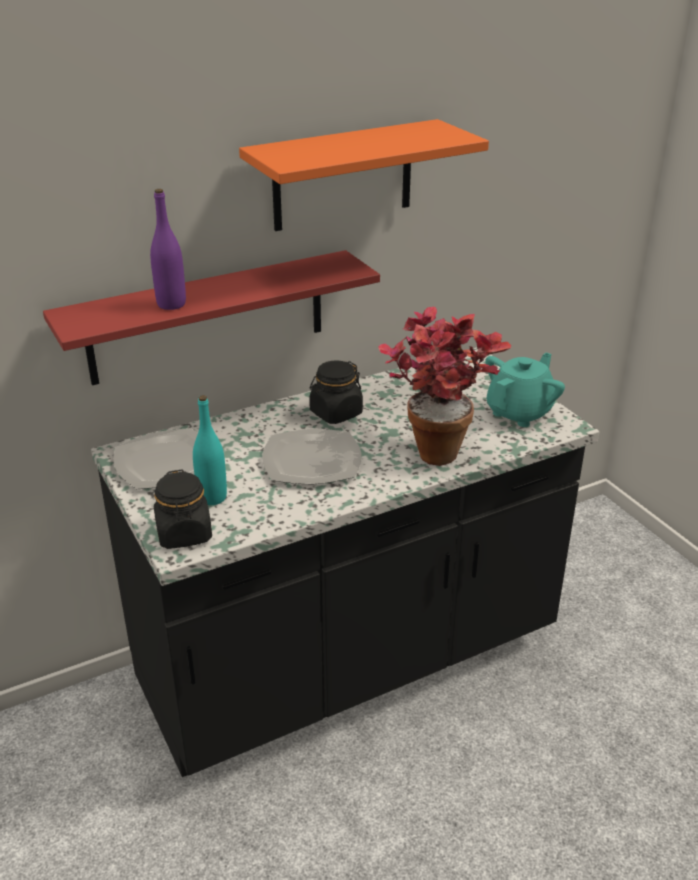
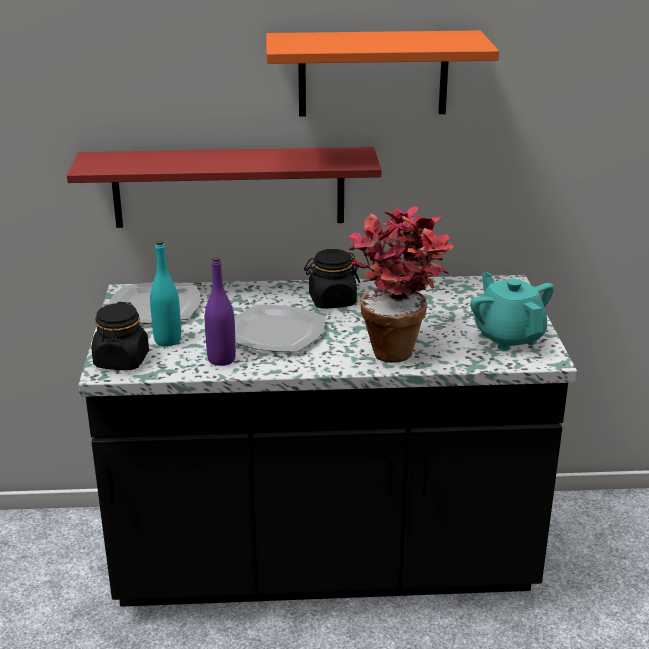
camera: 25 degrees right, 5 degrees down
(171, 304) = (177, 163): purple bottle -> purple bottle (221, 359)
(519, 412) = (508, 337): turquoise teapot -> turquoise teapot turned 90 degrees counterclockwise

